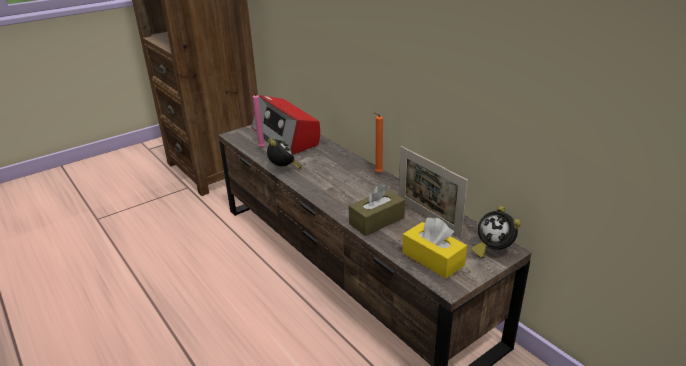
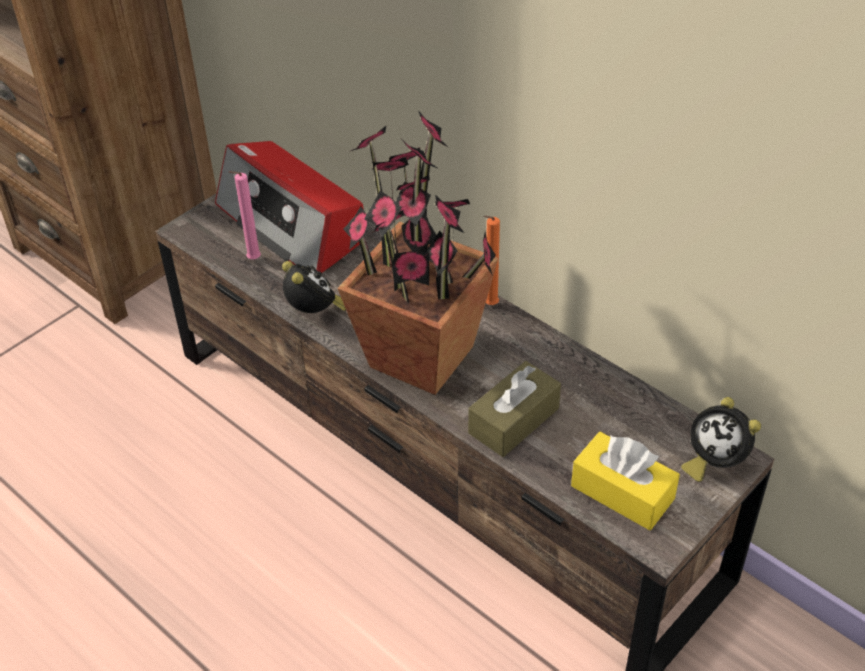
camera: 10 degrees left, 15 degrees up
(333, 191) = (421, 358): none -> potted plant
(428, 217) = (598, 403): picture frame -> none

